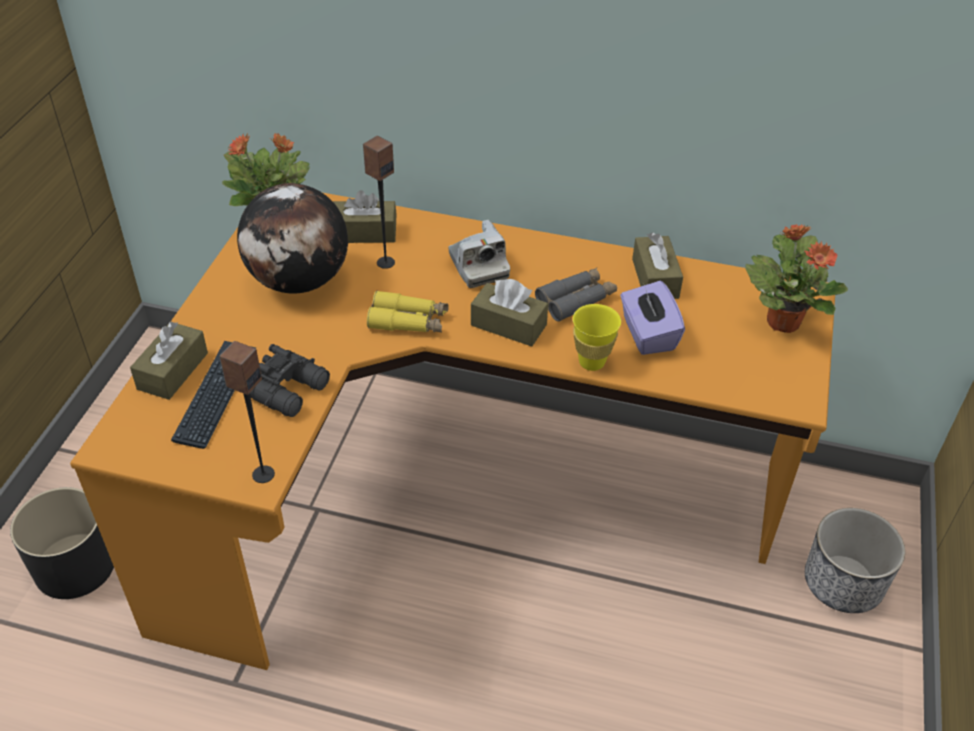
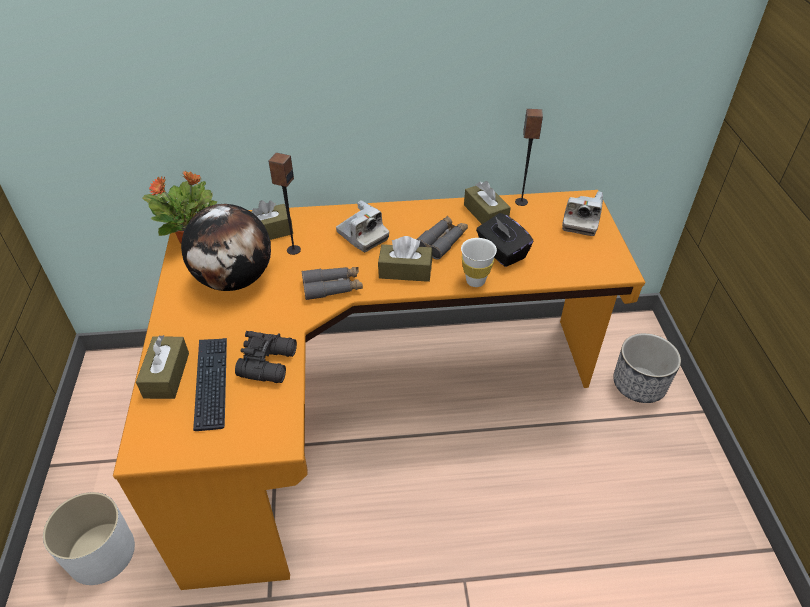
camera: 20 degrees left, 0 degrees up
(75, 565) = (101, 552): black planter -> white planter
(263, 474) = (280, 433): speaker -> speaker (521, 202)
(408, 321) = (332, 287): yellow binoculars -> grey binoculars
(591, 362) = (475, 281): yellow cup -> white cup
(647, 334) = (501, 252): purple tissue box -> black tissue box
(782, 321) = (580, 221): potted plant -> camera

